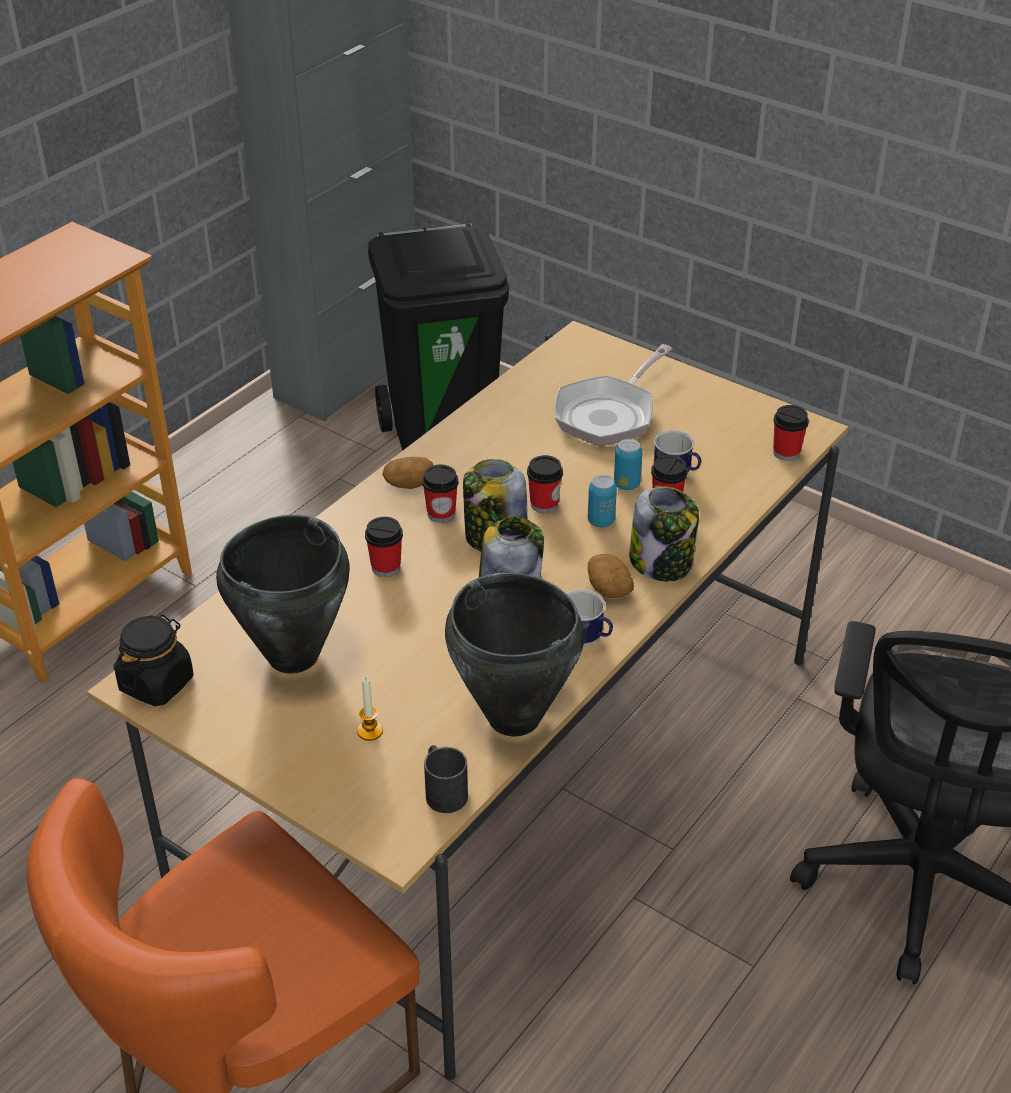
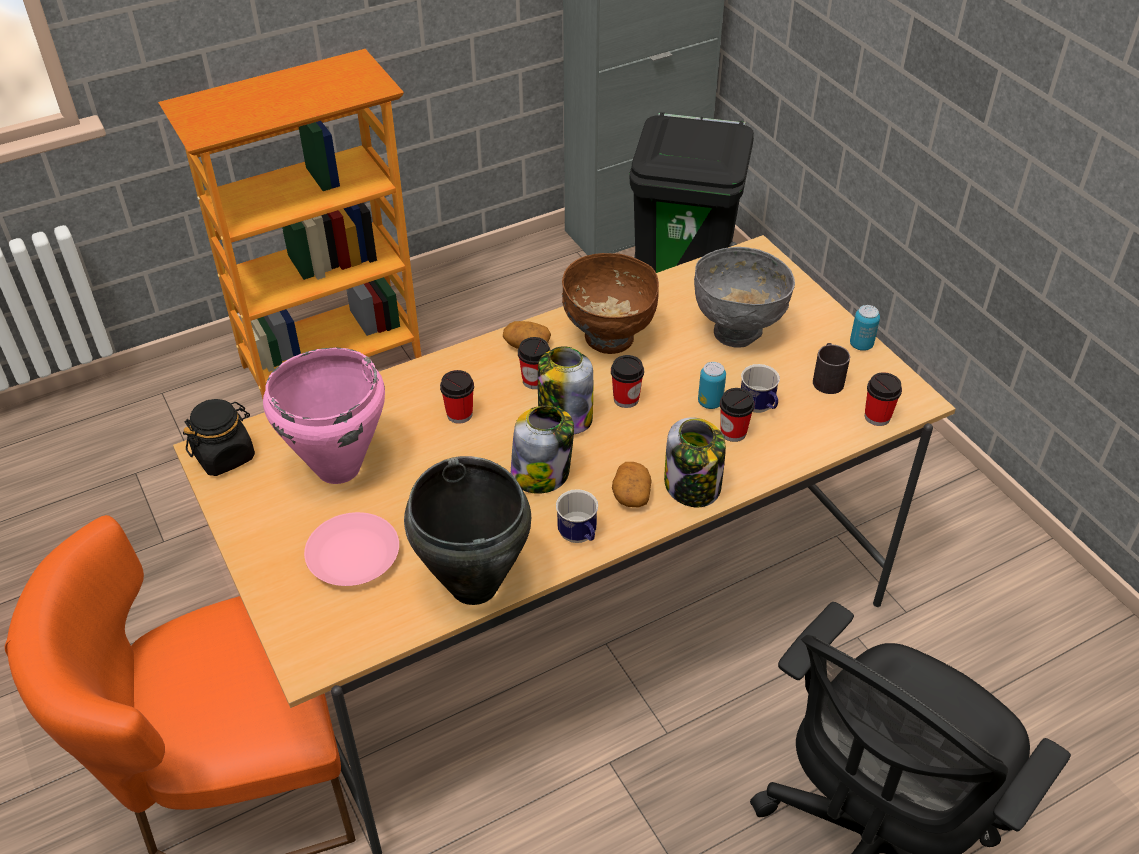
camera: 25 degrees right, 5 degrees up
(292, 656) = (337, 467): black cooking pot -> pink cooking pot
(370, 731) = (353, 555): candle -> pink plate
(443, 790) = (375, 629): black mug -> black mug (827, 378)
(488, 455) = (608, 339): none -> brown bowl
(601, 521) = (665, 430): can -> can (861, 345)
(609, 414) = (737, 331): frying pan -> grey bowl

